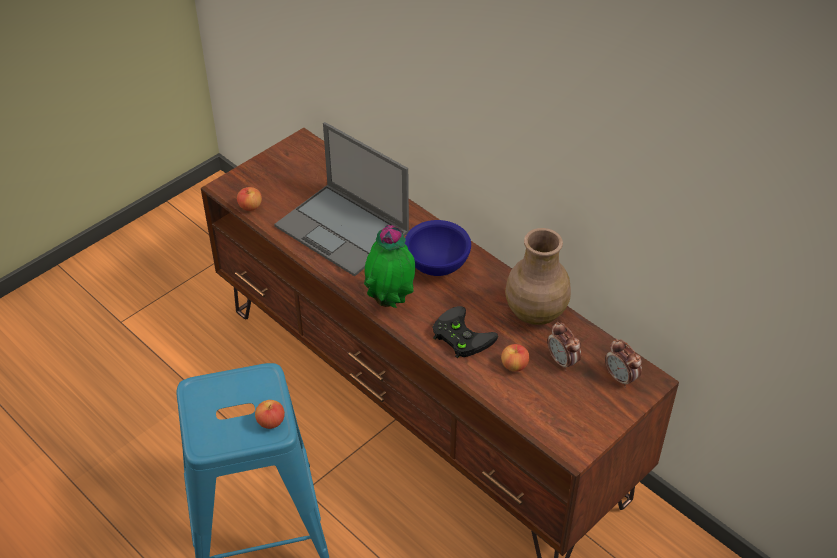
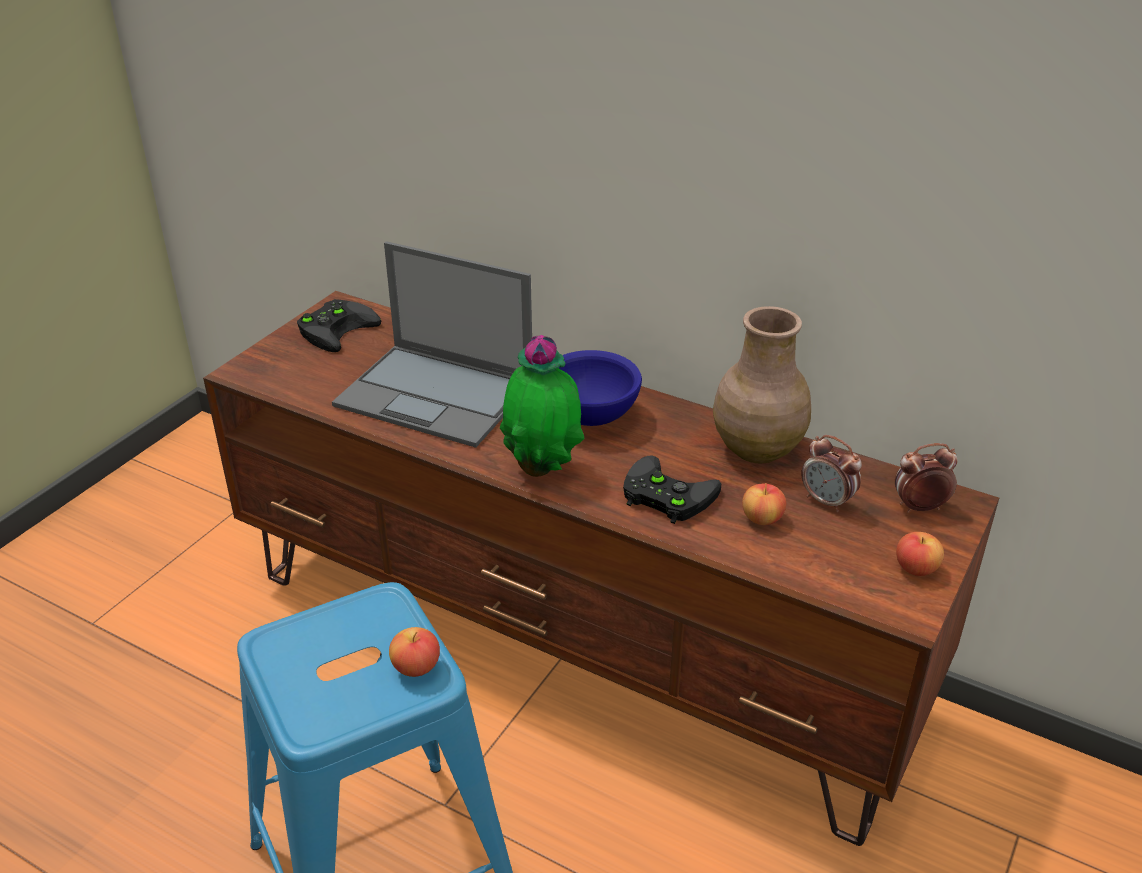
camera: 15 degrees left, 10 degrees down
(250, 207) = (287, 388): apple -> apple (916, 568)
(295, 161) = (337, 328): none -> black game controller
(620, 378) = (919, 507): alarm clock -> alarm clock turned 135 degrees clockwise

